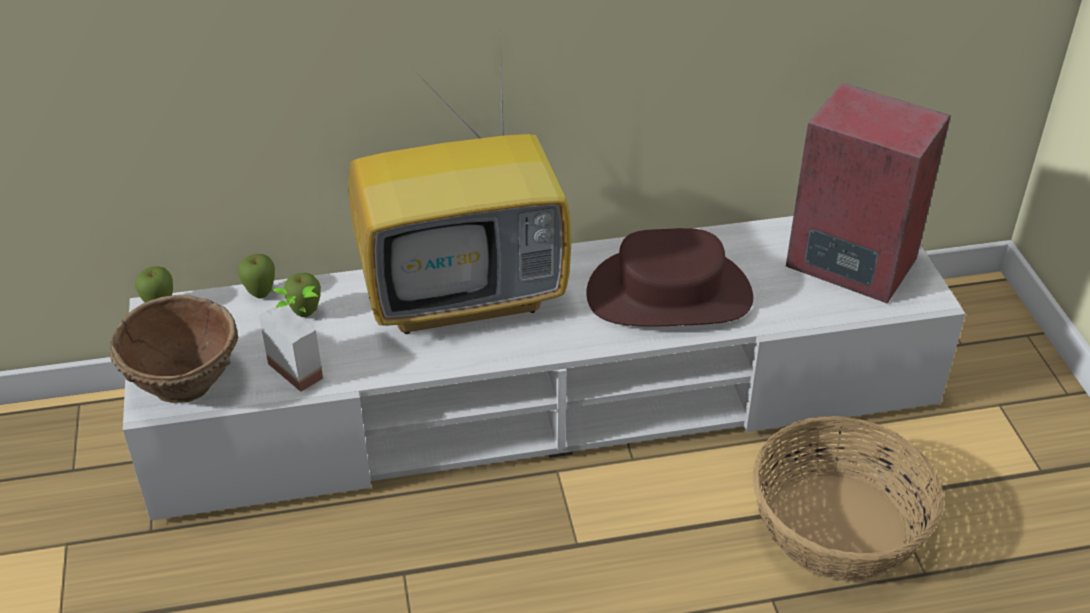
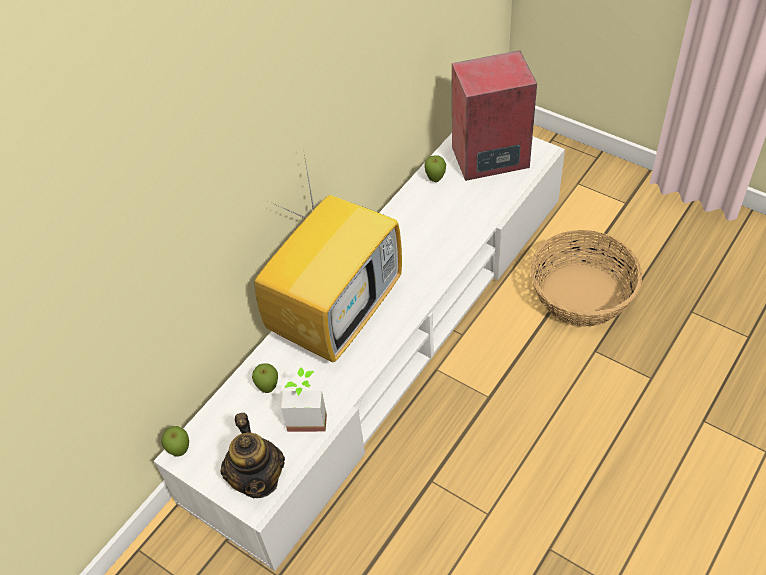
camera: 40 degrees left, 10 degrees up
(186, 383) = (258, 479): brown bowl -> teapot
(261, 294) = (228, 398): apple -> apple (435, 179)
(669, 295) = (433, 236): brown hat -> none

